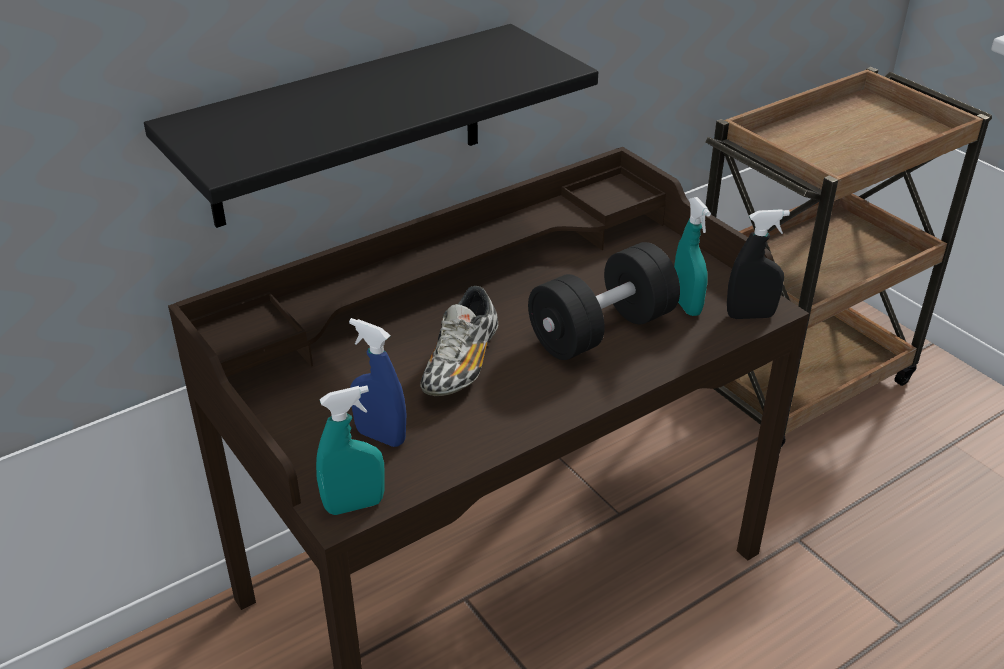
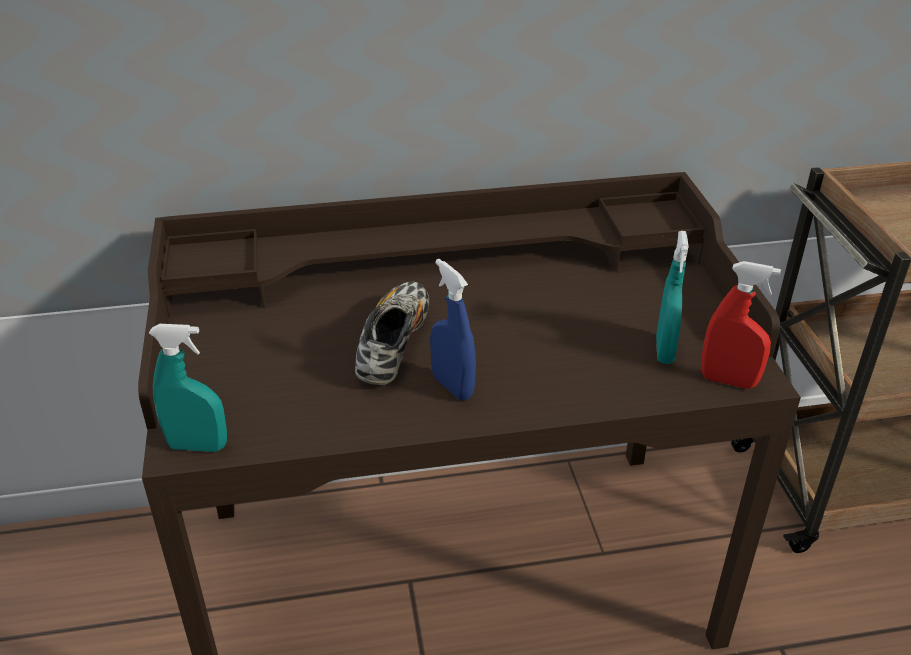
camera: 25 degrees right, 0 degrees up
(348, 126) = (359, 84): black shelf -> none
(380, 436) = (270, 390): blue spray bottle -> blue spray bottle (452, 386)
(461, 365) = (393, 345): shoe -> shoe turned 150 degrees clockwise
(602, 330) = (556, 351): black dumbbell -> none
(750, 315) = (728, 381): black spray bottle -> red spray bottle

